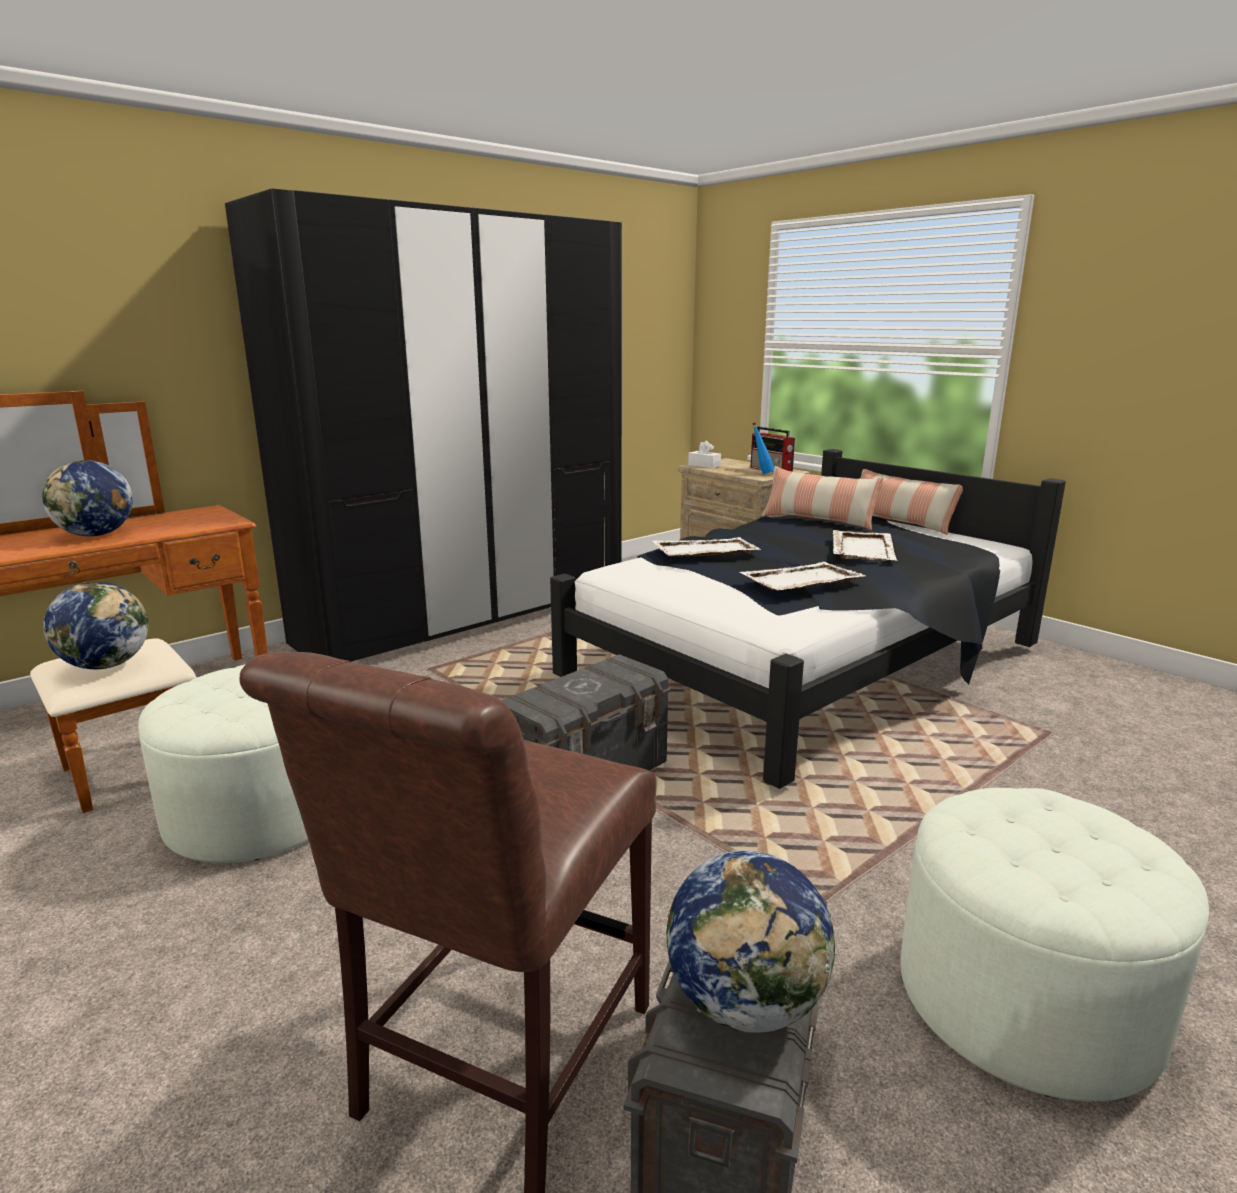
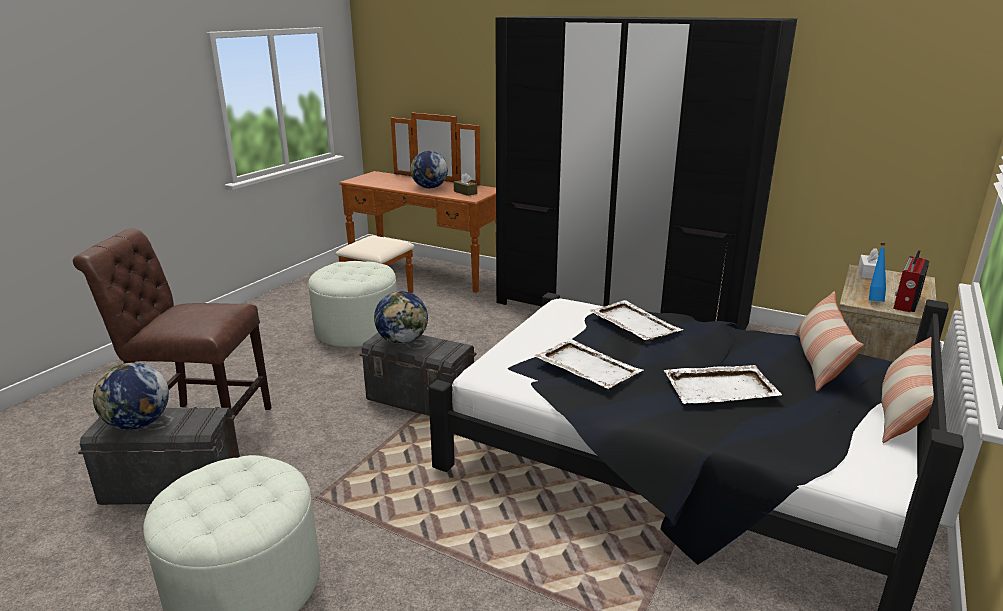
camera: 70 degrees right, 5 degrees up
(106, 665) = (369, 244): globe -> globe (403, 341)
(186, 521) = (465, 192): none -> brown tissue box

